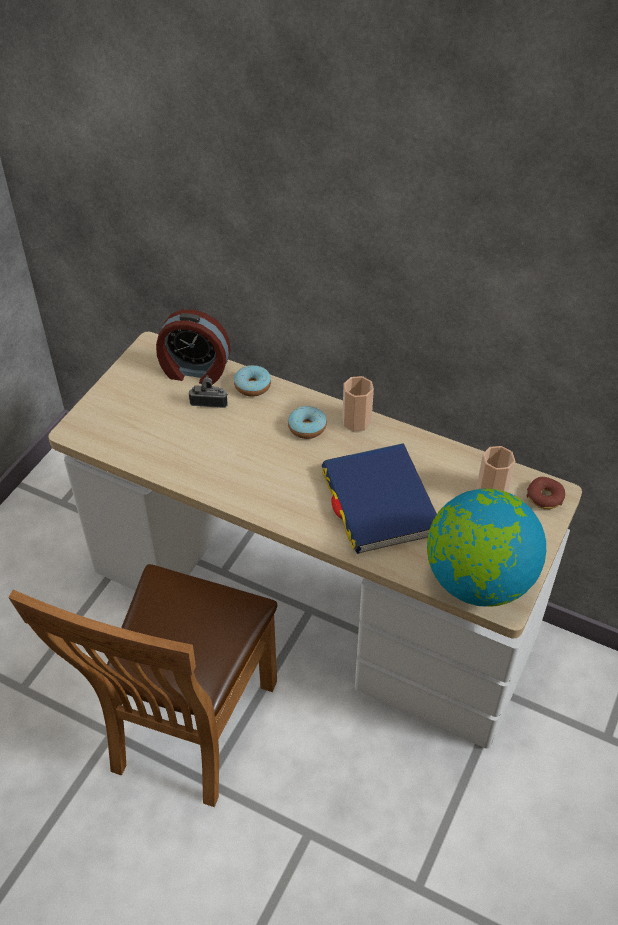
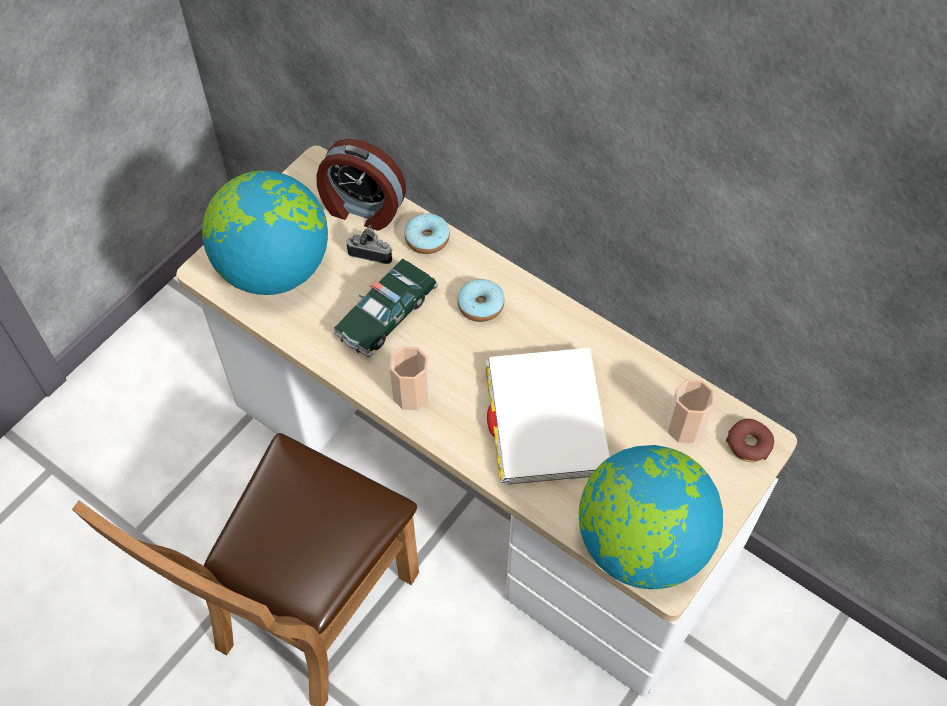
camera: 10 degrees right, 10 degrees up
(130, 422) = (274, 268): none -> globe
(231, 443) = (386, 314): none -> toy car
(356, 421) = (542, 305): cup -> cup (411, 394)
(379, 502) = (546, 419): blue book -> white book

